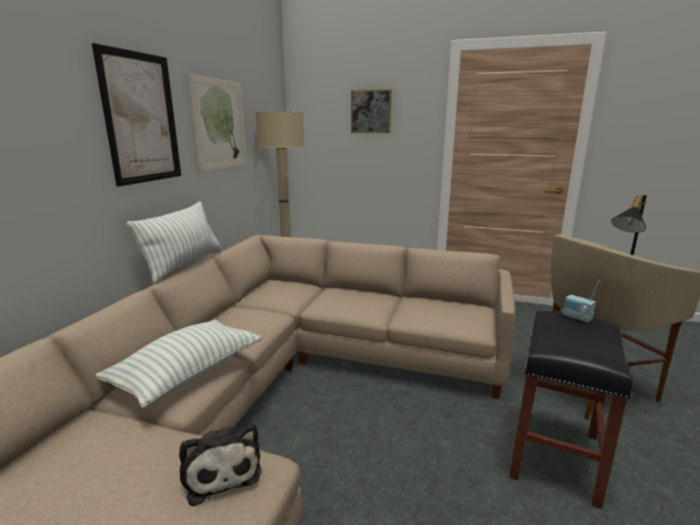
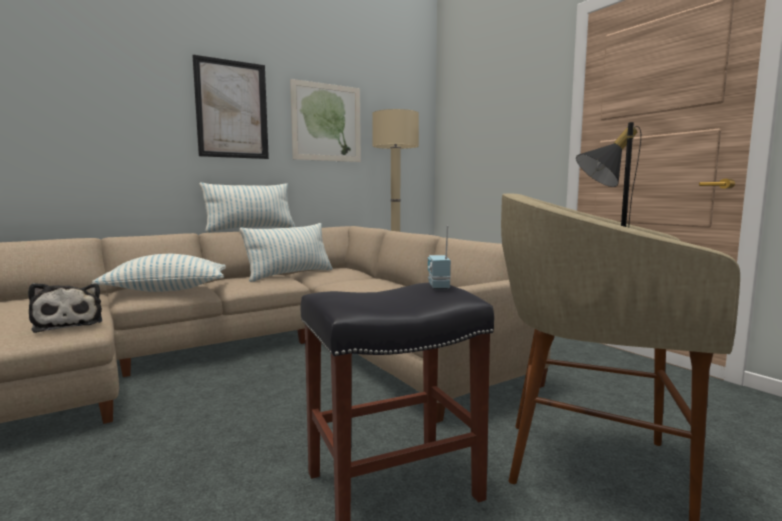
camera: 40 degrees right, 10 degrees down
(220, 470) = (69, 324): plush toy -> plush toy turned 45 degrees counterclockwise
(253, 306) = (290, 275): none -> pillow
(371, 111) = (500, 106): picture -> none

